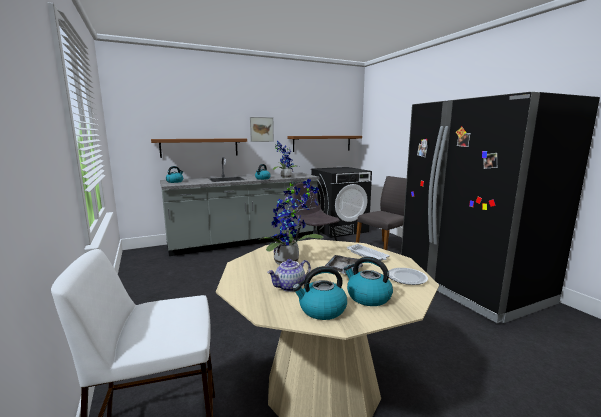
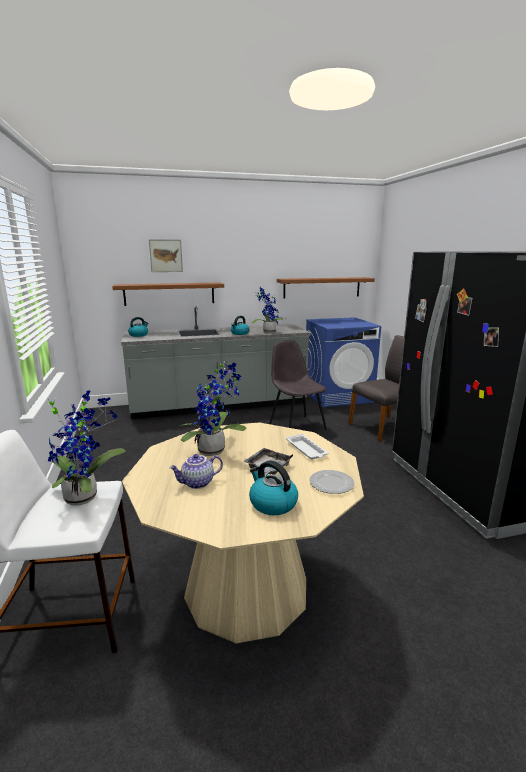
camera: 10 degrees right, 5 degrees up
(178, 309) = (85, 496): none -> potted plant
(261, 129) = (244, 271): picture -> picture (166, 255)
(321, 310) = (214, 514): kettle -> none
(339, 229) = (338, 396): black washing machine -> blue washing machine

